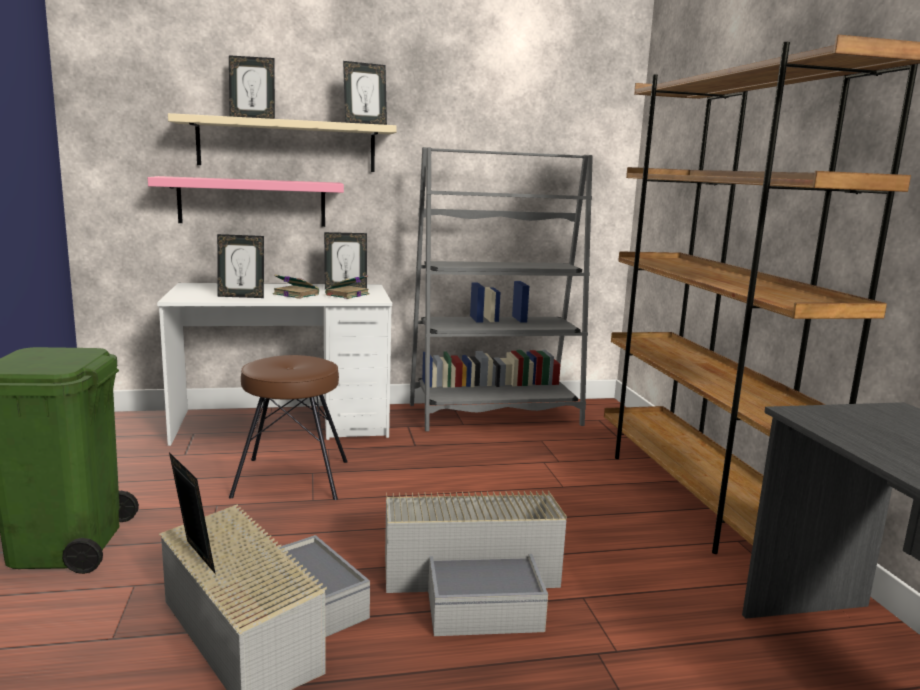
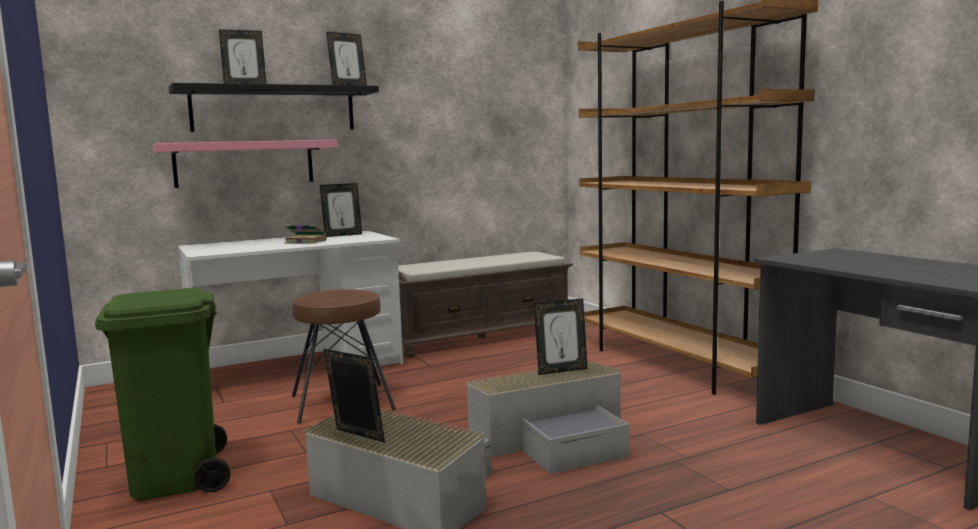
camera: 15 degrees left, 5 degrees down
(241, 296) = (259, 247): picture frame -> picture frame (561, 370)
(287, 145) = (274, 109): beige shelf -> black shelf
(347, 295) = (351, 238): book -> none
(495, 415) = (480, 337): grey bookcase -> brown bench

